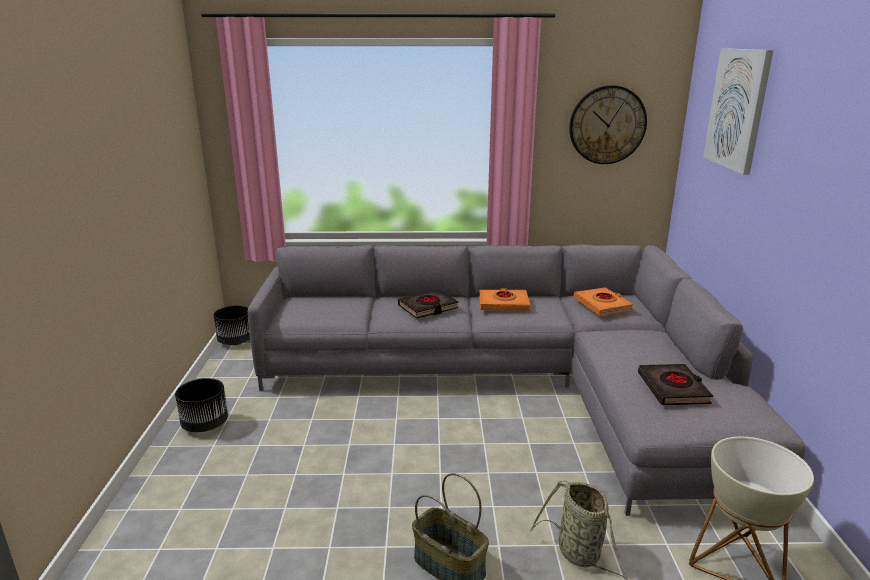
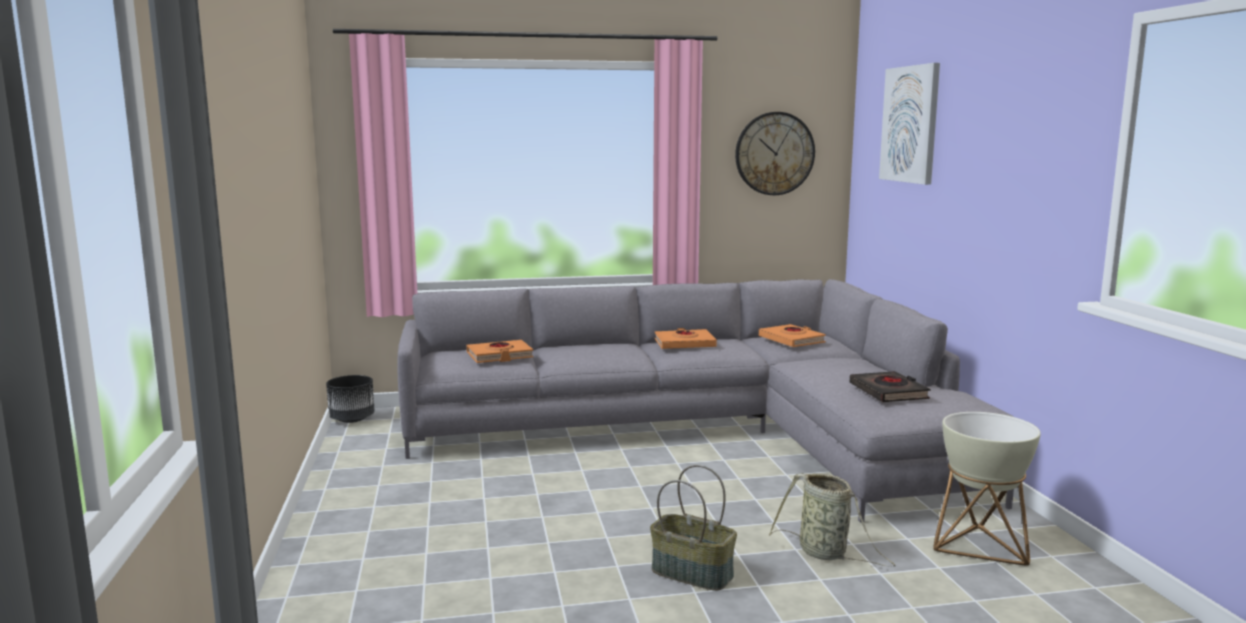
camera: 10 degrees left, 10 degrees down
(205, 425) = (354, 490): black planter -> none
(340, 309) = (499, 356): none -> orange book
(428, 307) = (601, 350): black book -> none

